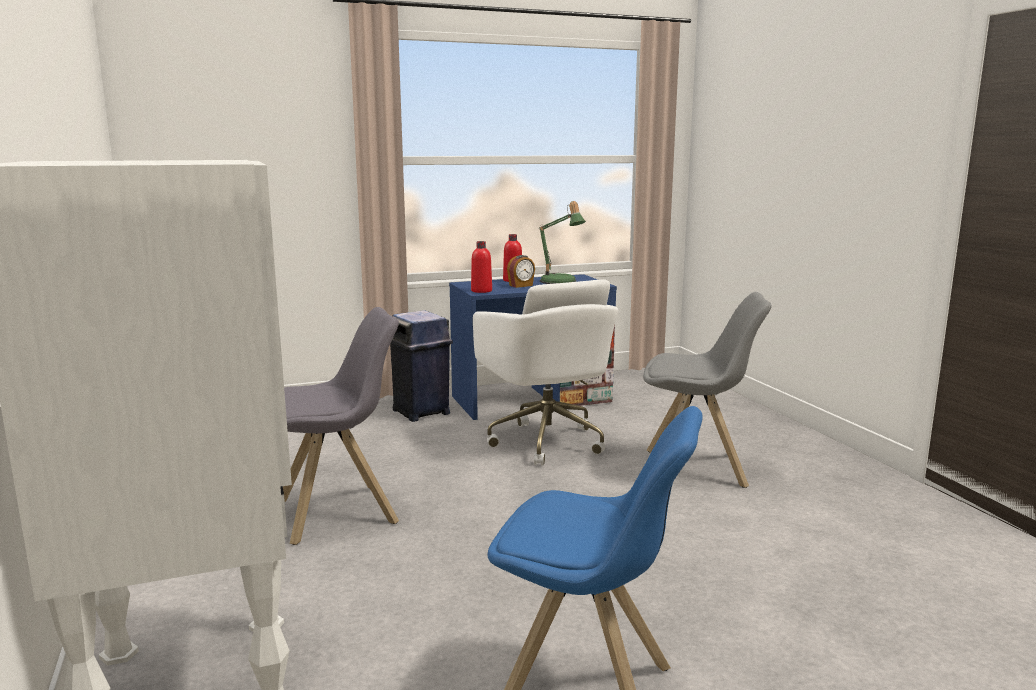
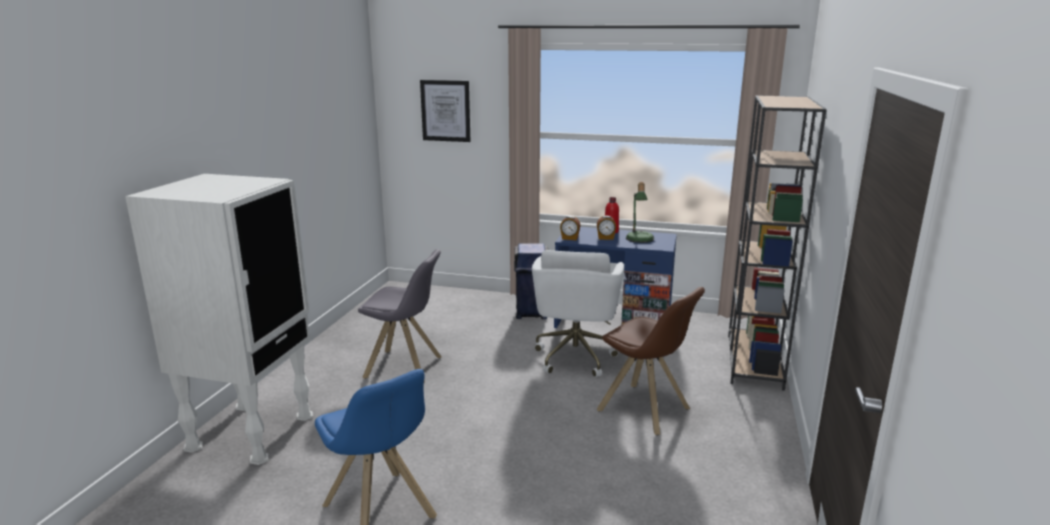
camera: 35 degrees right, 5 degrees up
(242, 129) = (445, 111): none -> picture
(481, 291) = (570, 238): red bottle -> alarm clock
(696, 468) = (644, 409): grey chair -> brown chair
(719, 400) = (754, 361): none -> bookcase

